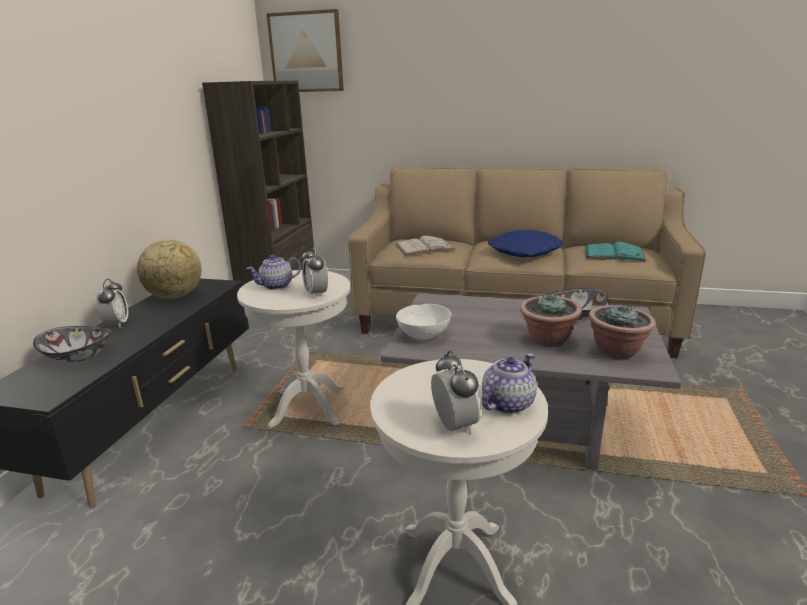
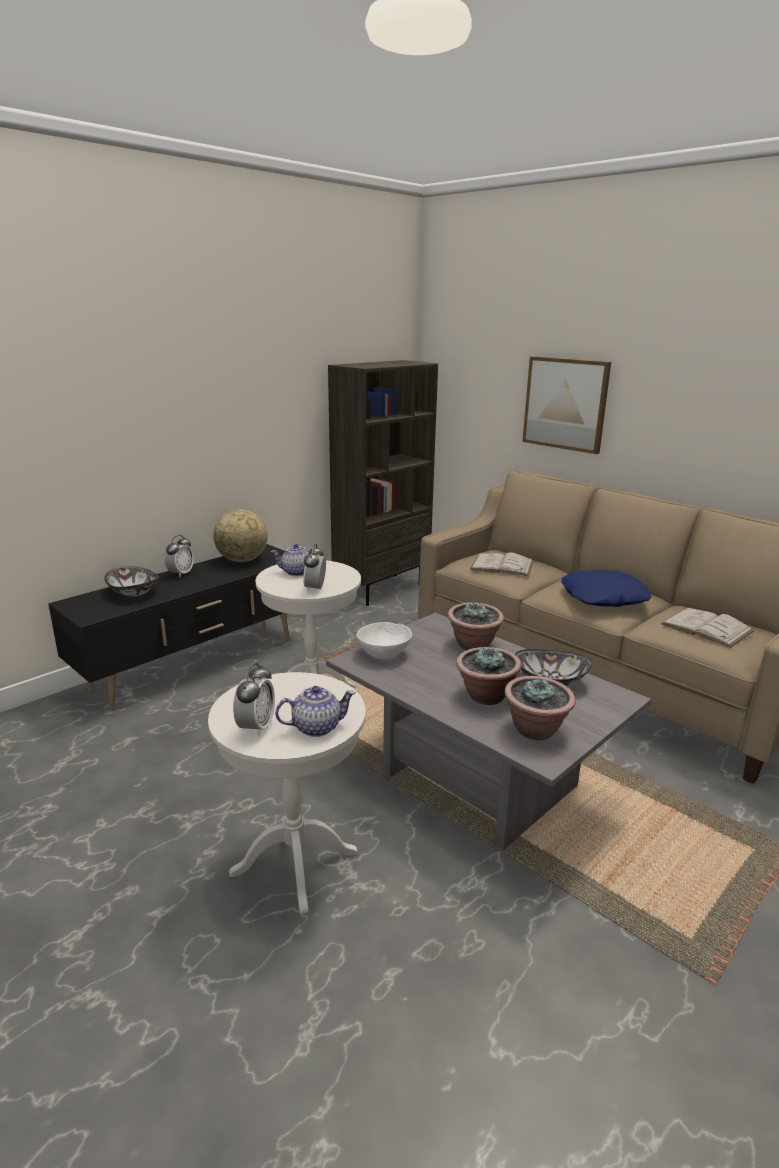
camera: 30 degrees right, 0 degrees up
(306, 52) = (457, 333): picture -> picture (565, 404)
(483, 307) = (474, 645): none -> potted plant
(614, 253) = (706, 627): turquoise book -> white book

